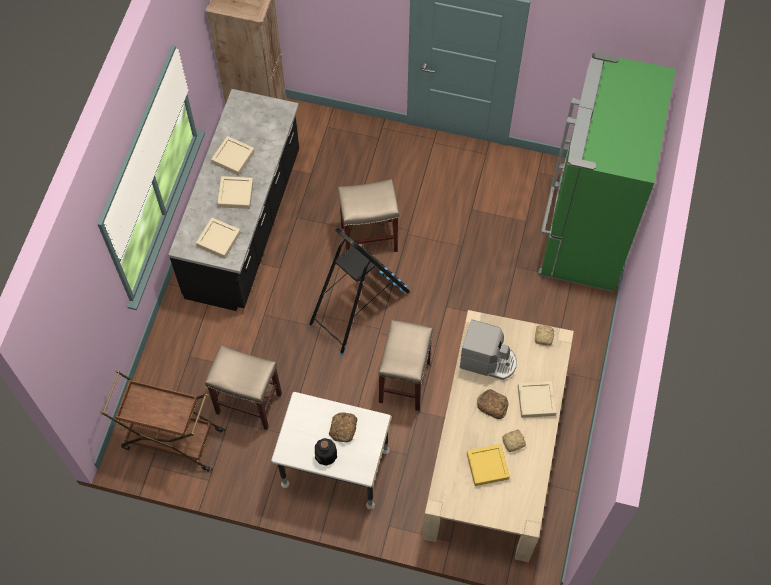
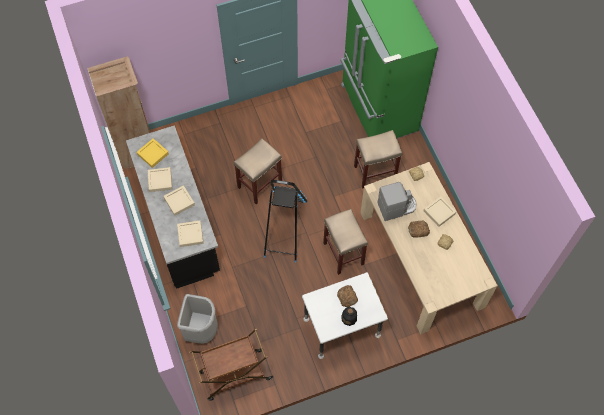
camera: 35 degrees left, 0 degrees up
(175, 364) = (201, 330): none -> grey trash can
(250, 403) = (264, 324): beige stool -> beige stool (375, 172)
(487, 466) = (441, 265): yellow tray -> yellow tray (153, 154)

